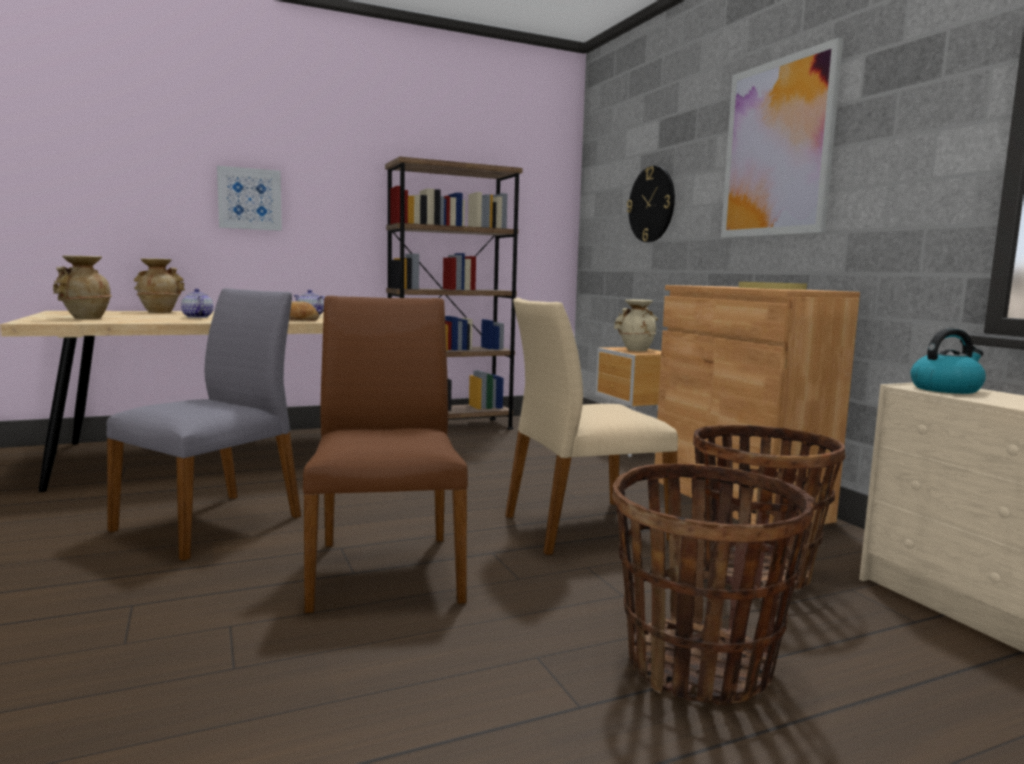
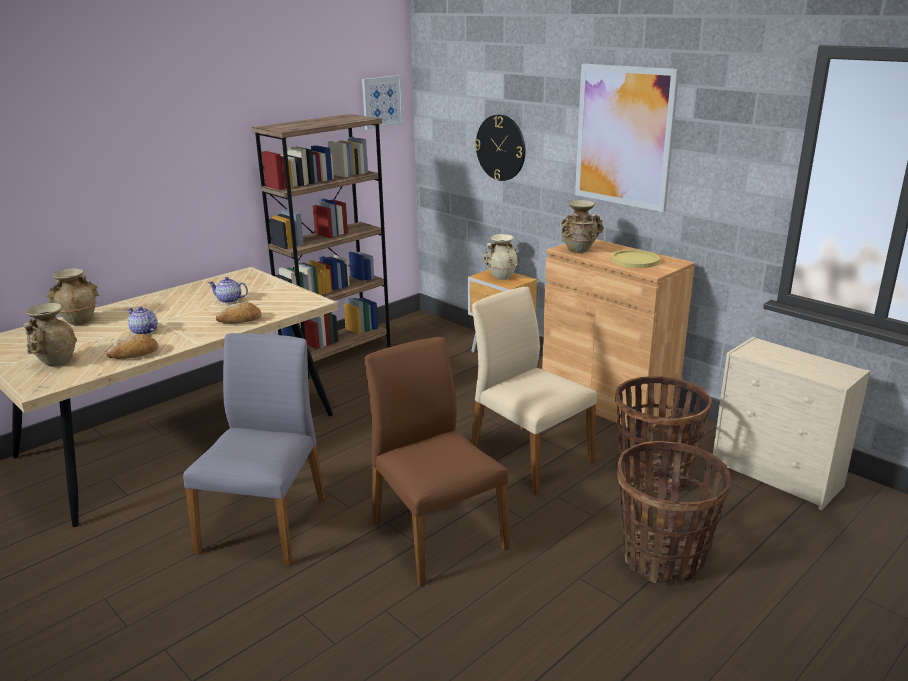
camera: 20 degrees left, 15 degrees up
(158, 321) = (134, 354): none -> bread
(249, 199) = (132, 187): picture -> picture (382, 102)
(583, 527) = (528, 457): beige chair -> beige chair turned 90 degrees clockwise
(706, 285) = (579, 250): none -> beige vase
(946, 389) = (763, 352): kettle -> none

